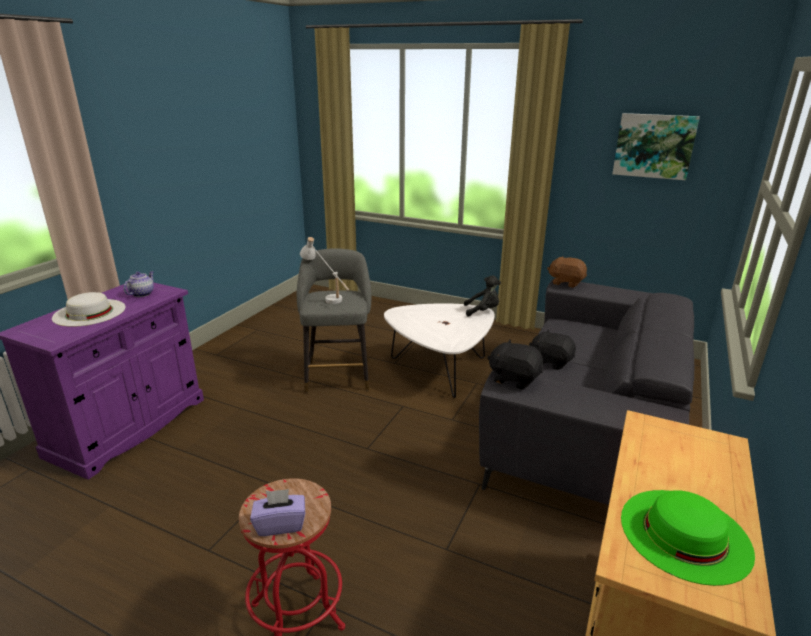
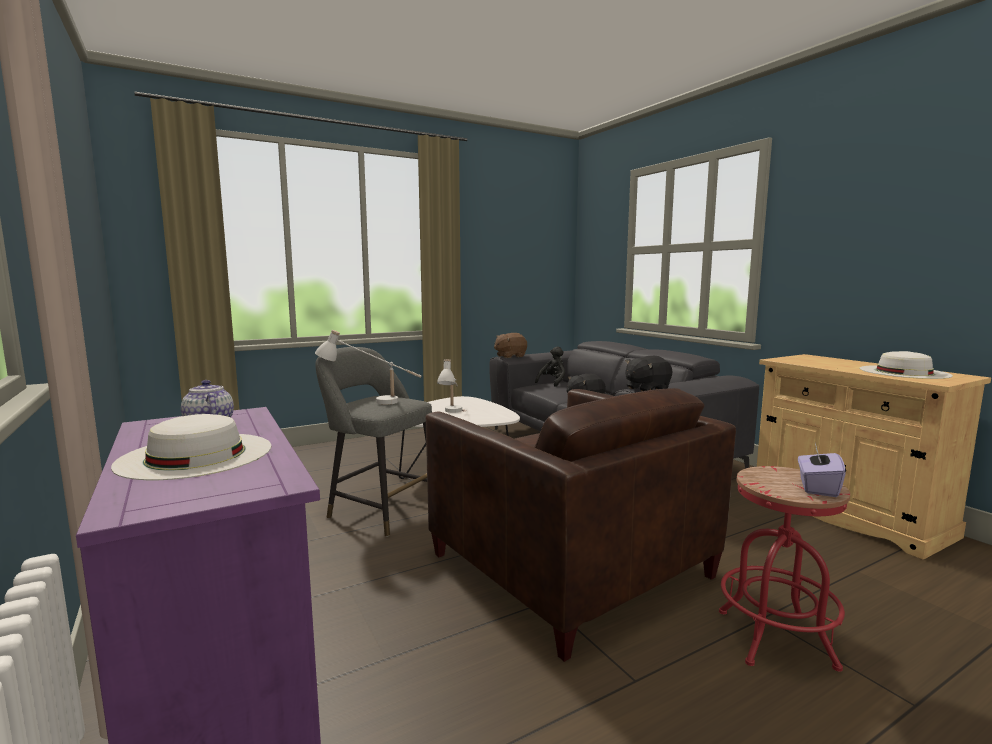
camera: 55 degrees left, 15 degrees down
(328, 478) = (568, 565): none -> brown armchair
(430, 323) = (451, 413): none -> white table lamp
(483, 311) = (464, 398): black plush toy -> black plush toy (553, 383)
(654, 146) = (520, 243): picture -> none
(684, 533) = (903, 372): green hat -> white hat

